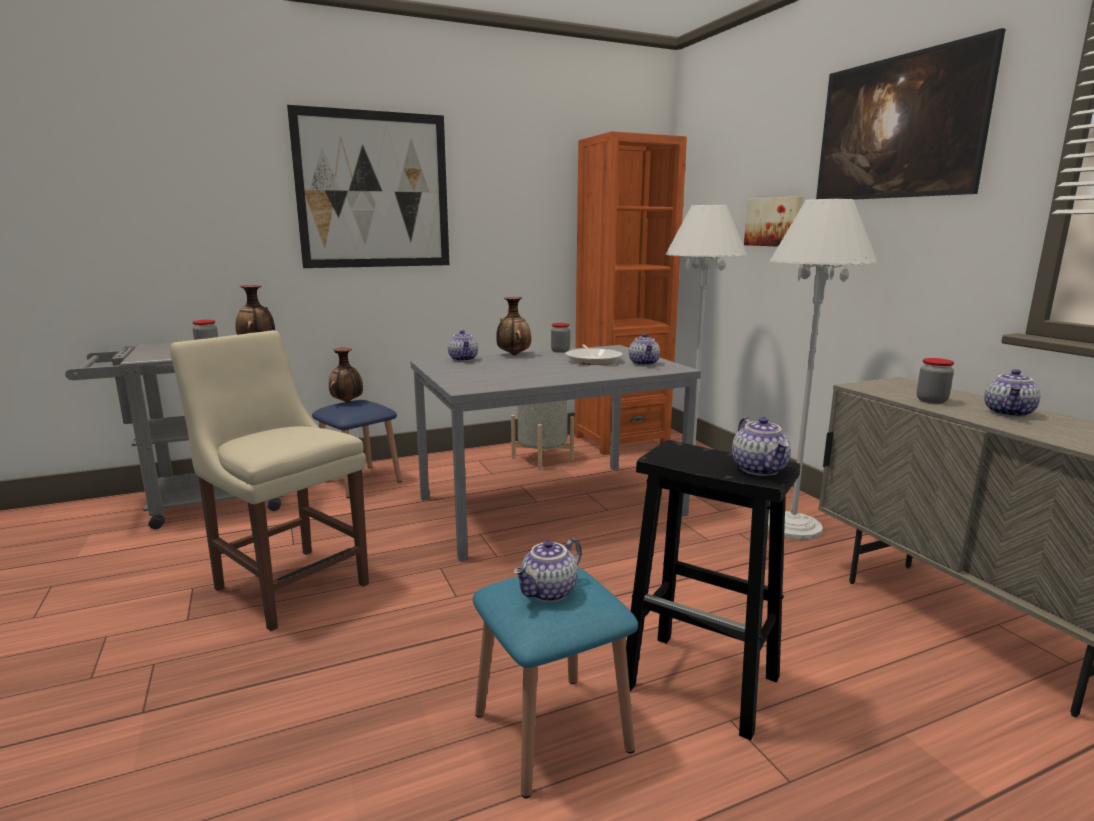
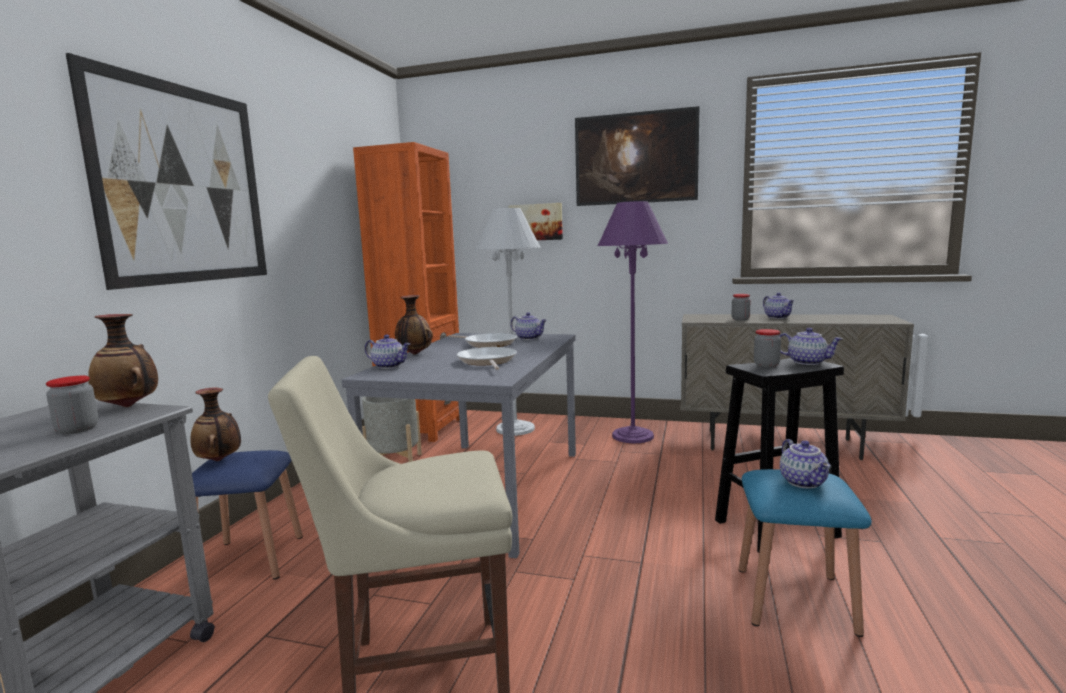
camera: 50 degrees left, 5 degrees down
(523, 373) = (487, 361): none -> frying pan
(560, 351) = (436, 344): jar -> jar (766, 365)
(792, 526) = (633, 436): white floor lamp -> purple floor lamp

